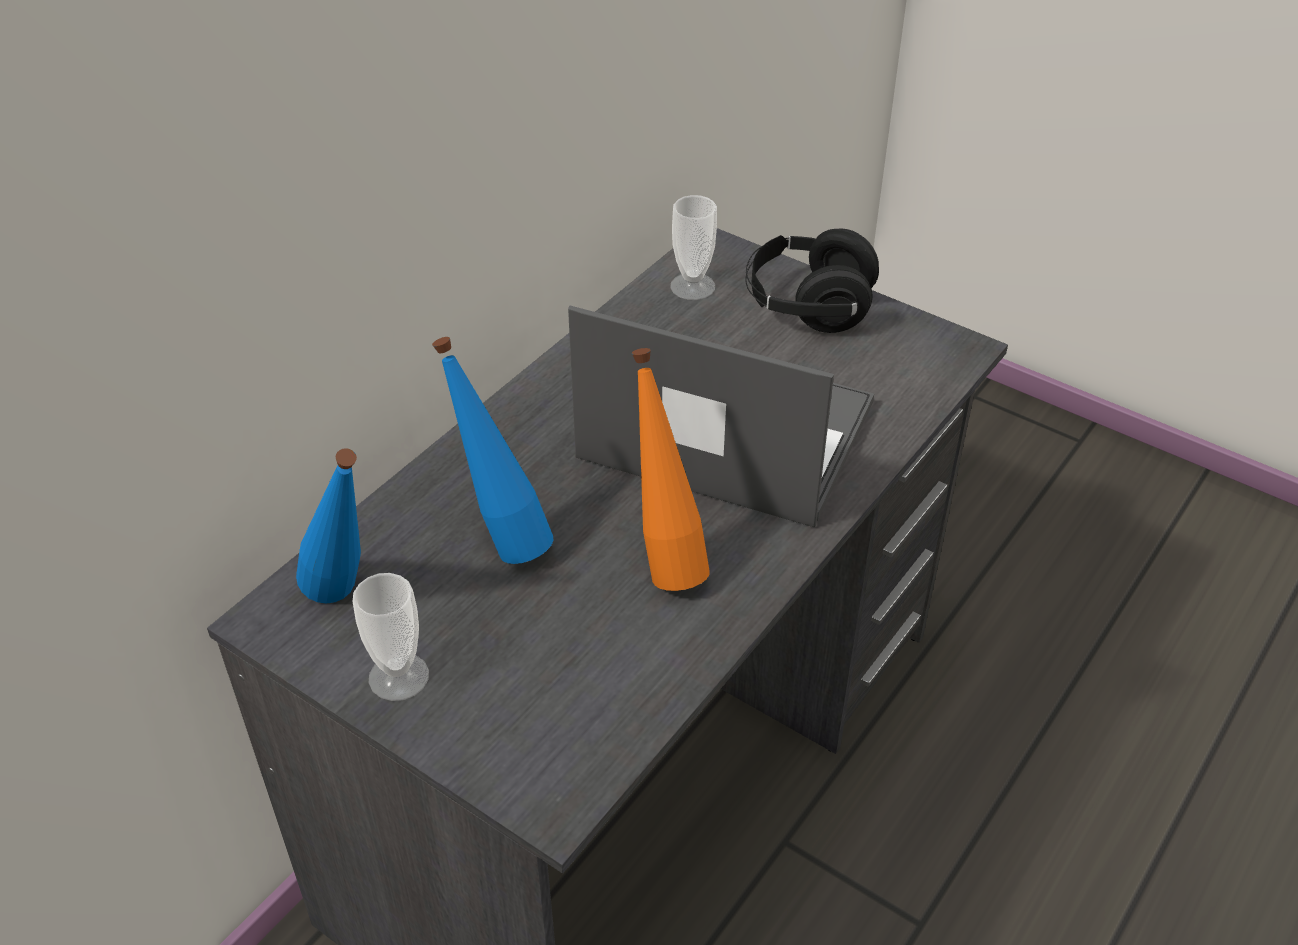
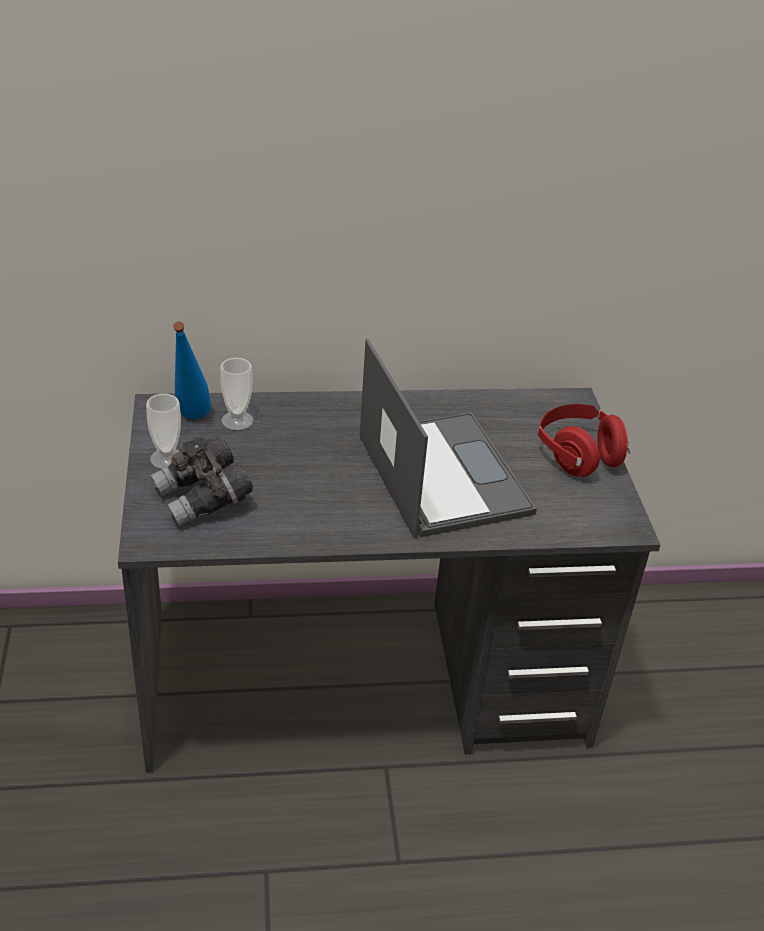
camera: 45 degrees right, 5 degrees down
(501, 538) = (280, 443): blue bottle -> none
(529, 687) = (203, 499): none -> grey binoculars
(665, 560) = (329, 499): orange bottle -> none
(692, 286) = (534, 409): cup -> cup (237, 420)
(807, 307) = (578, 455): black headphones -> red headphones

